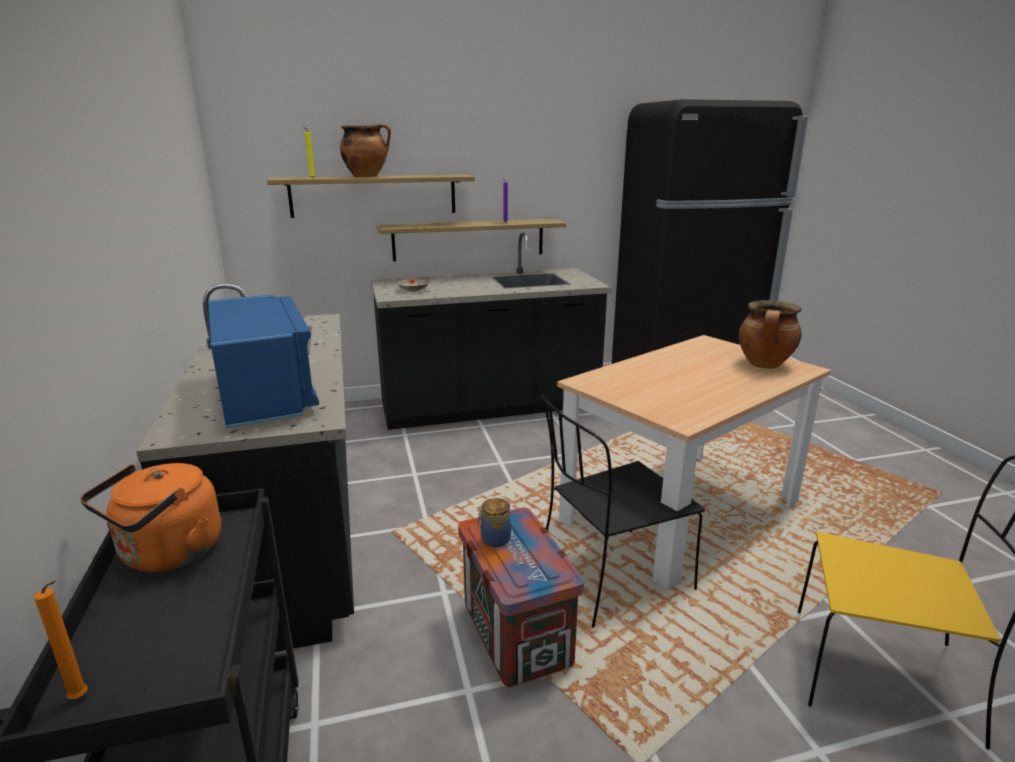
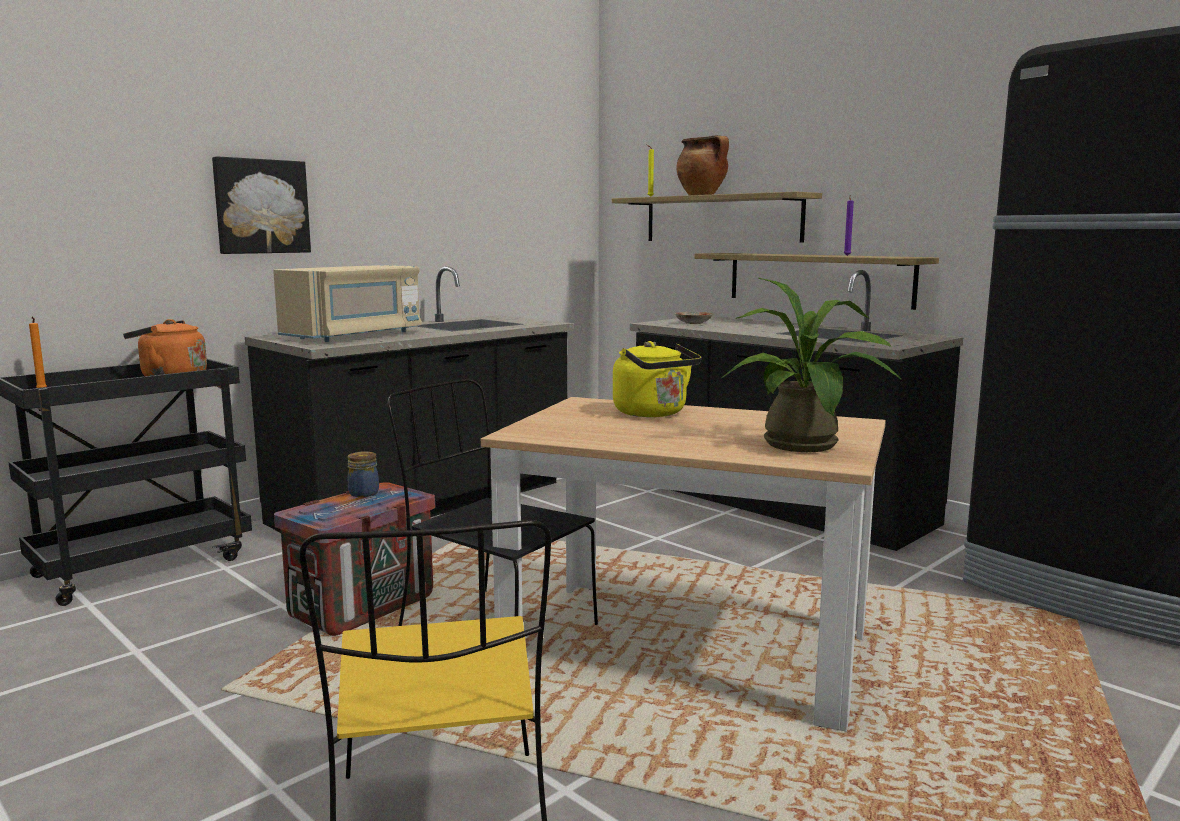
camera: 60 degrees right, 10 degrees down
(87, 255) = (261, 206): none -> picture
(265, 395) = (355, 336): blue microwave -> beige microwave
(645, 373) = (653, 413): none -> yellow kettle
(765, 365) = (805, 447): cooking pot -> potted plant

